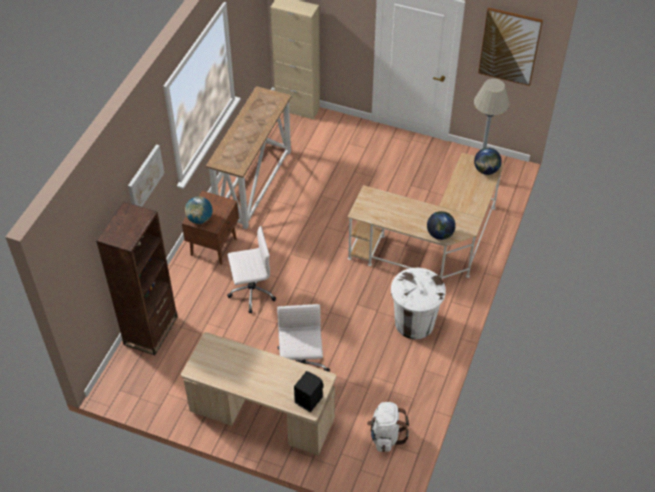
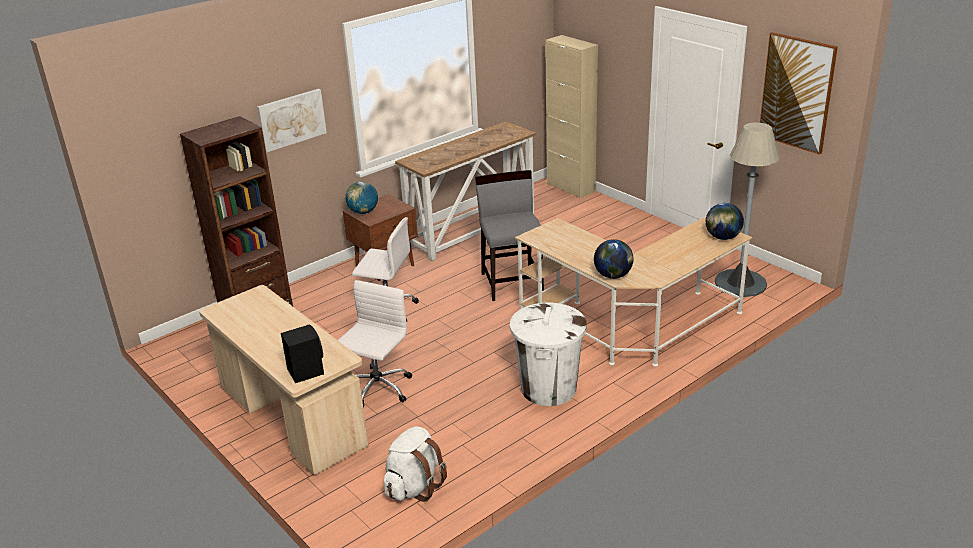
camera: 30 degrees right, 20 degrees down
(324, 231) = (512, 283): none -> grey chair

